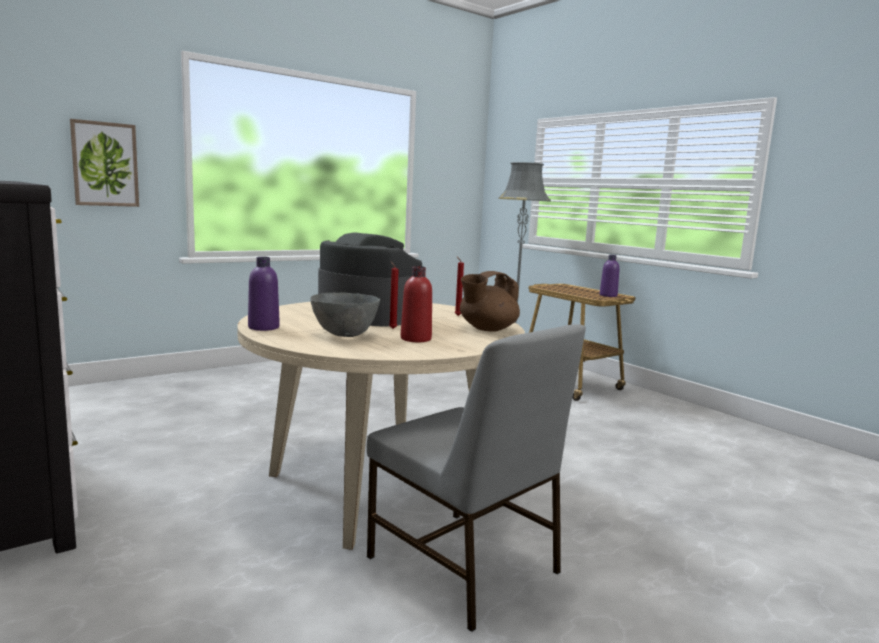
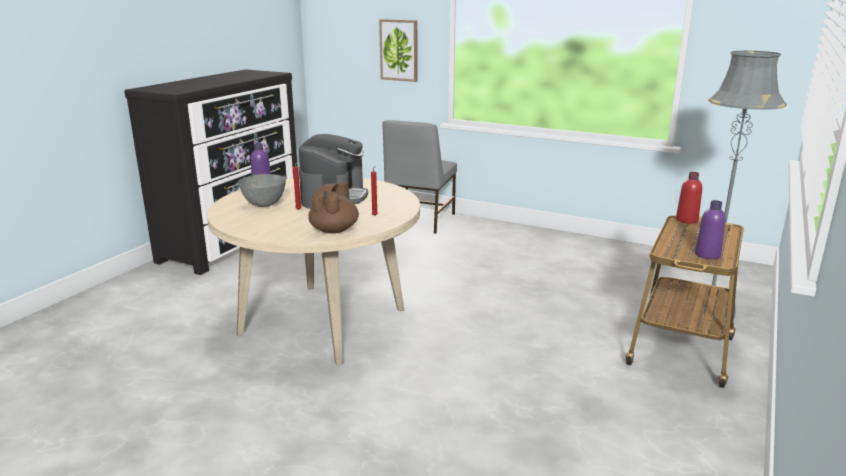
camera: 65 degrees right, 10 degrees up
(416, 339) = (274, 219): red bottle -> red bottle (686, 220)
(464, 567) = (237, 373): grey chair -> grey chair (419, 220)
(487, 329) = (334, 230): brown teapot -> brown teapot turned 75 degrees clockwise

